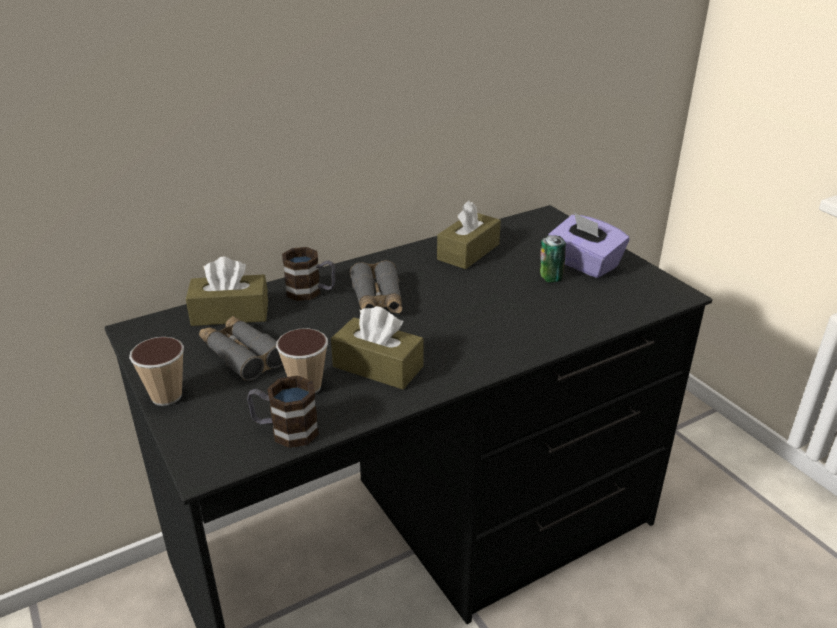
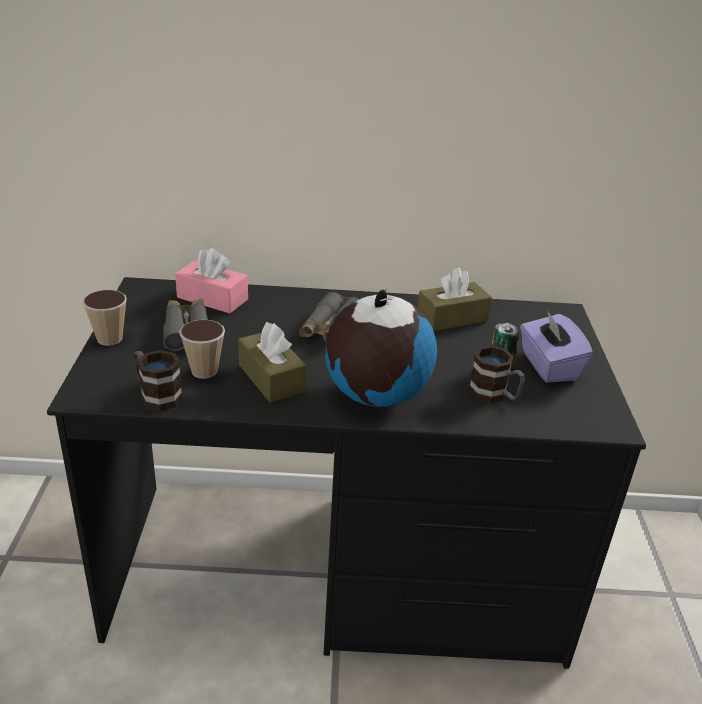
camera: 30 degrees right, 0 degrees up
(230, 313) = (212, 298): brown tissue box -> pink tissue box
(311, 292) = (286, 304): mug -> mug (494, 395)
(484, 344) = (375, 395): none -> globe

